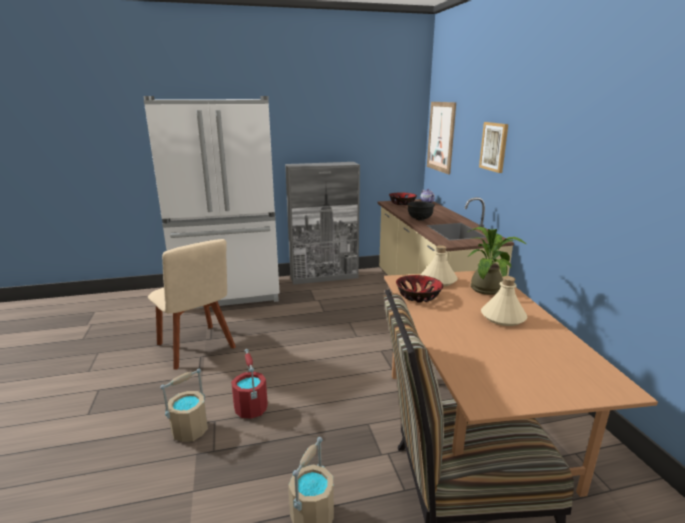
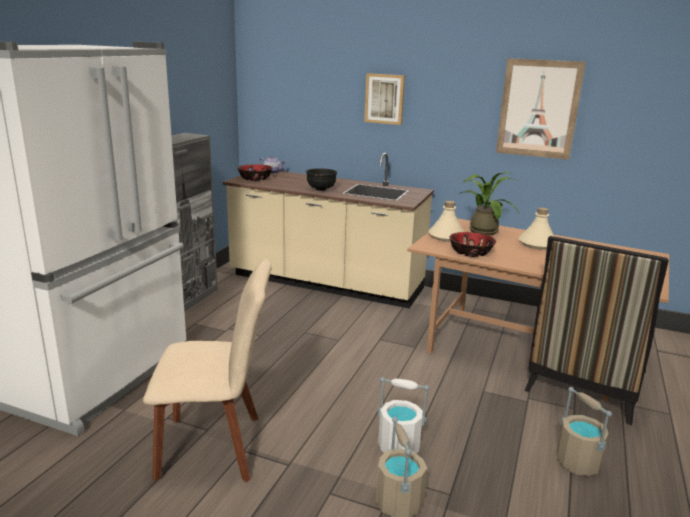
camera: 55 degrees left, 0 degrees up
(251, 408) = (399, 446): red bucket -> white bucket
(441, 137) = (274, 91): picture -> picture (538, 109)

